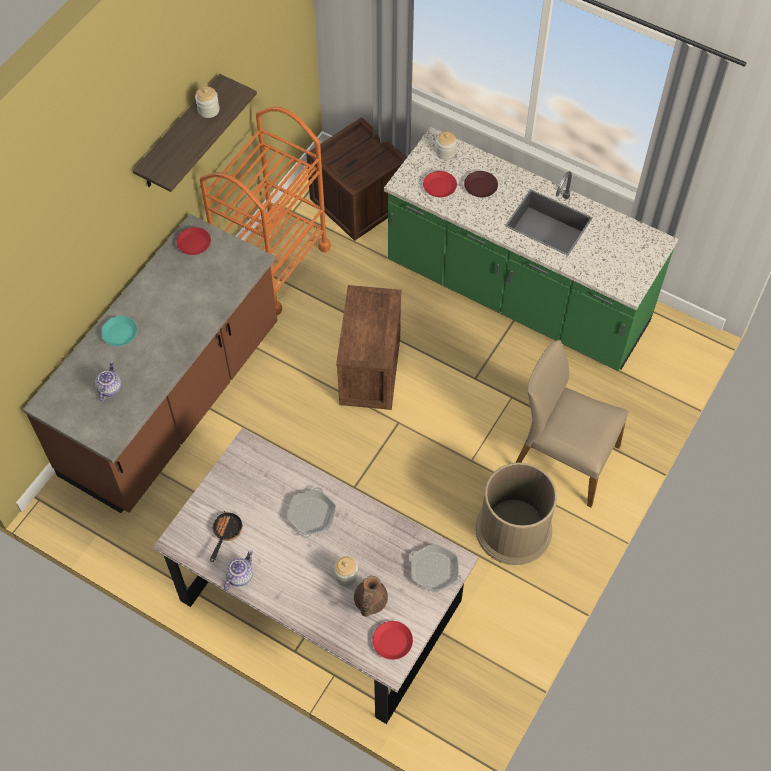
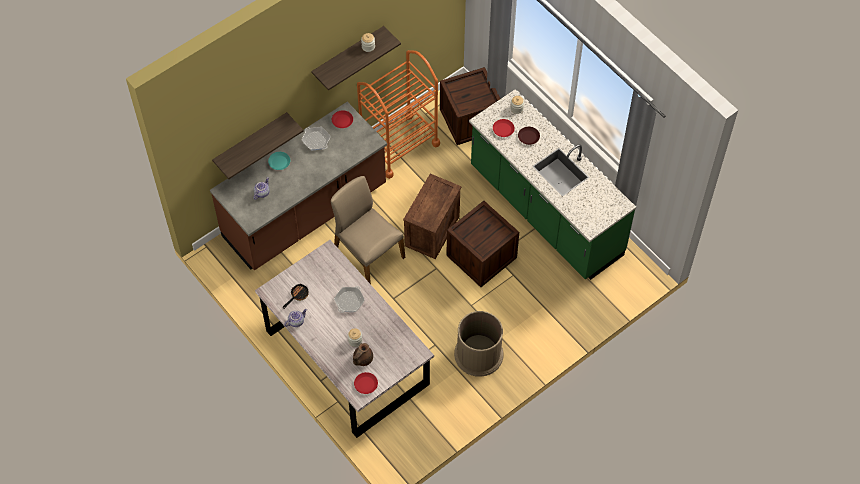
camera: 20 degrees right, 0 degrees up
(67, 313) = (251, 142): none -> shelf
(434, 570) = (405, 354): frying pan -> frying pan (316, 140)
(456, 385) = (481, 256): none -> crate
(564, 457) = (529, 322): beige chair -> beige chair (368, 253)

